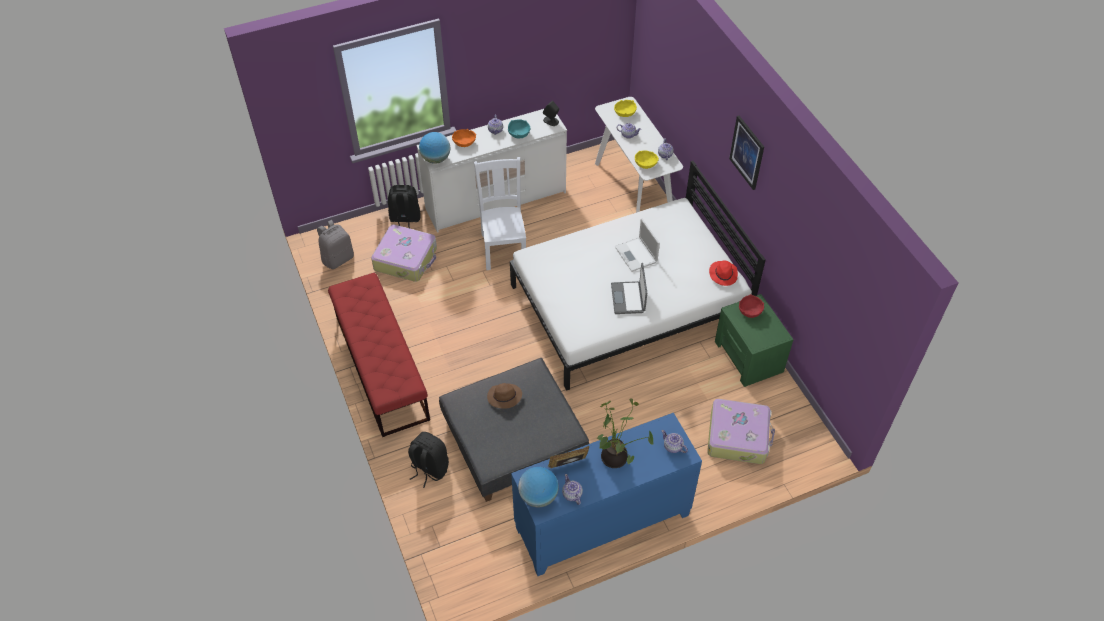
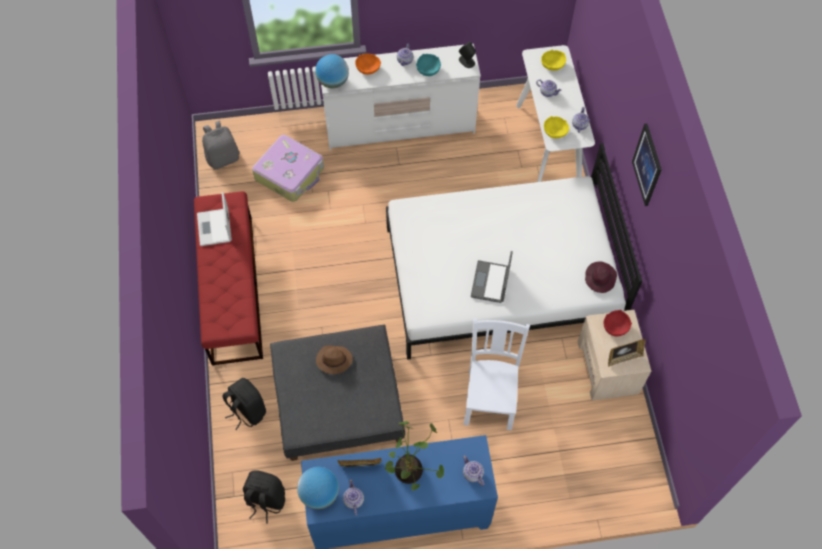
camera: 15 degrees right, 10 degrees up
(405, 219) = (301, 128): black backpack -> black backpack (265, 500)
(504, 248) = (392, 183): white chair -> white chair (490, 398)
(636, 255) = (515, 234): laptop -> laptop (214, 228)
(723, 274) = (600, 277): red hat -> purple hat
(738, 436) = (567, 454): suitcase -> none
(748, 357) = (607, 367): green nightstand -> beige nightstand
(765, 334) = (623, 358): none -> picture frame

